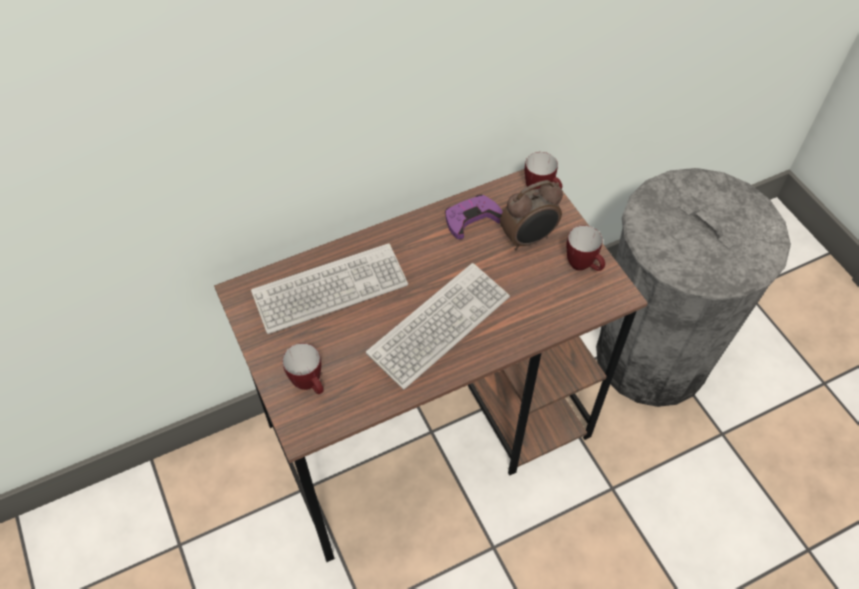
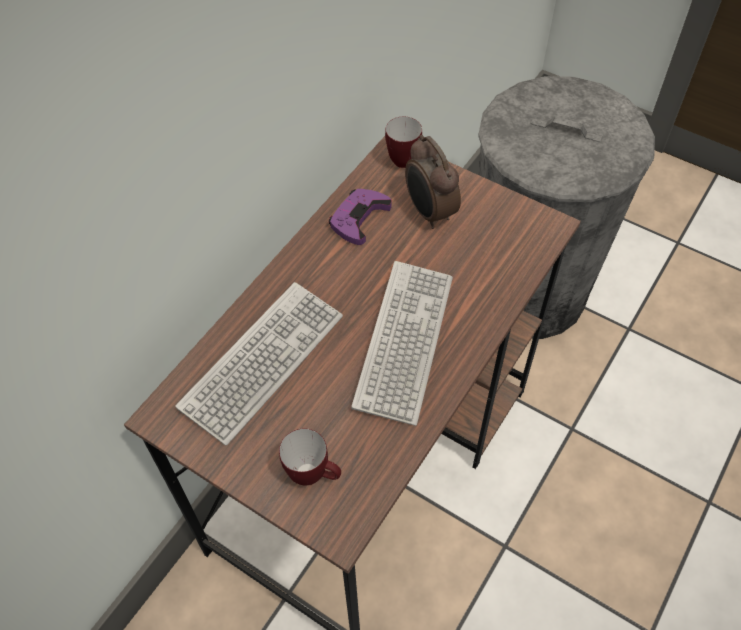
camera: 30 degrees left, 0 degrees up
(528, 239) = (429, 212): alarm clock -> alarm clock turned 120 degrees clockwise
(583, 266) = (499, 214): mug -> none

